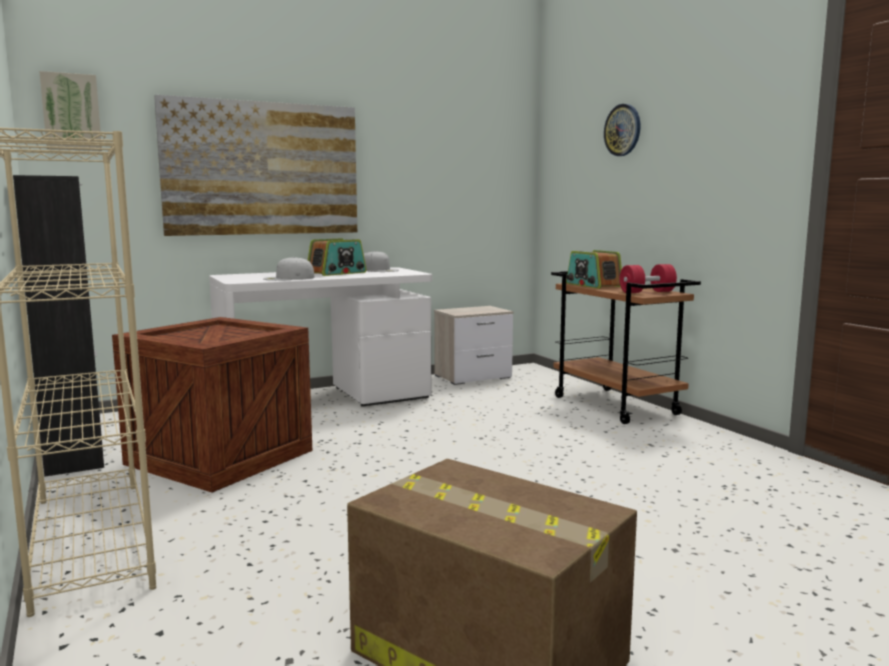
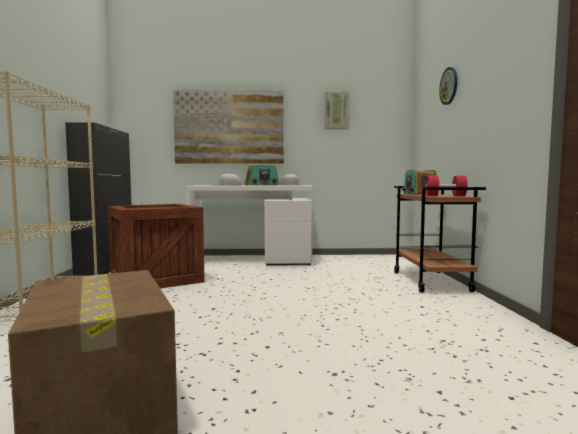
camera: 25 degrees right, 5 degrees down
(71, 112) = (134, 100): picture -> picture (336, 110)
(474, 376) = (357, 257): nightstand -> none

